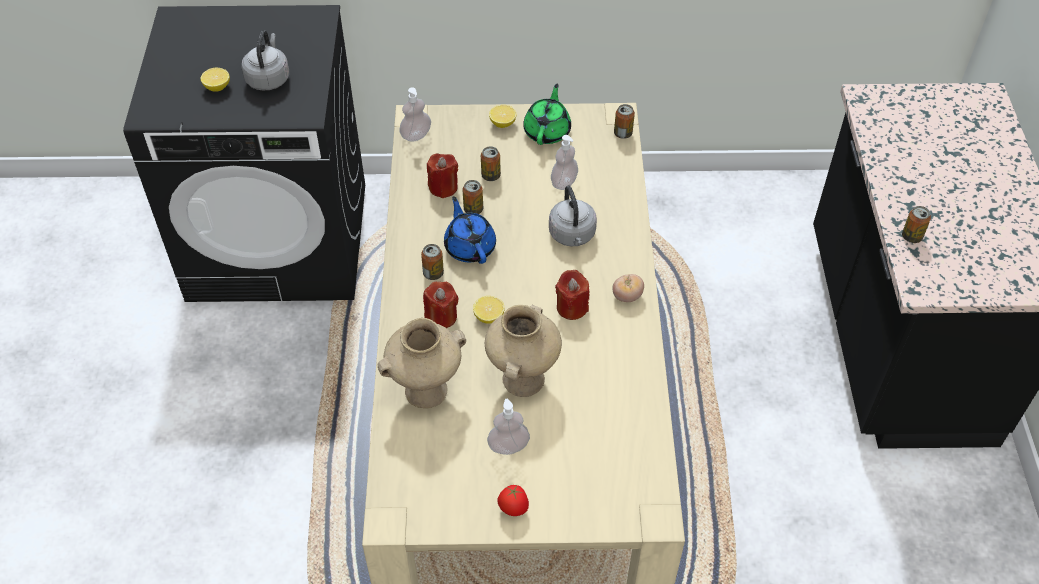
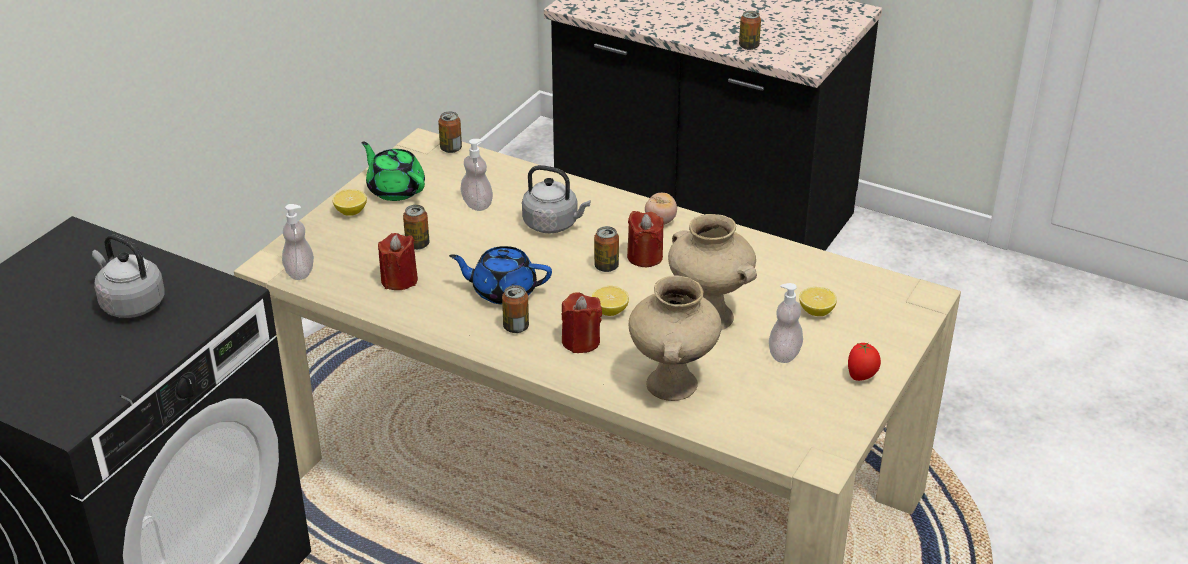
camera: 60 degrees left, 15 degrees down
(217, 87) = (92, 348): lemon -> lemon (816, 312)
(473, 209) = (453, 271): can -> can (606, 266)

